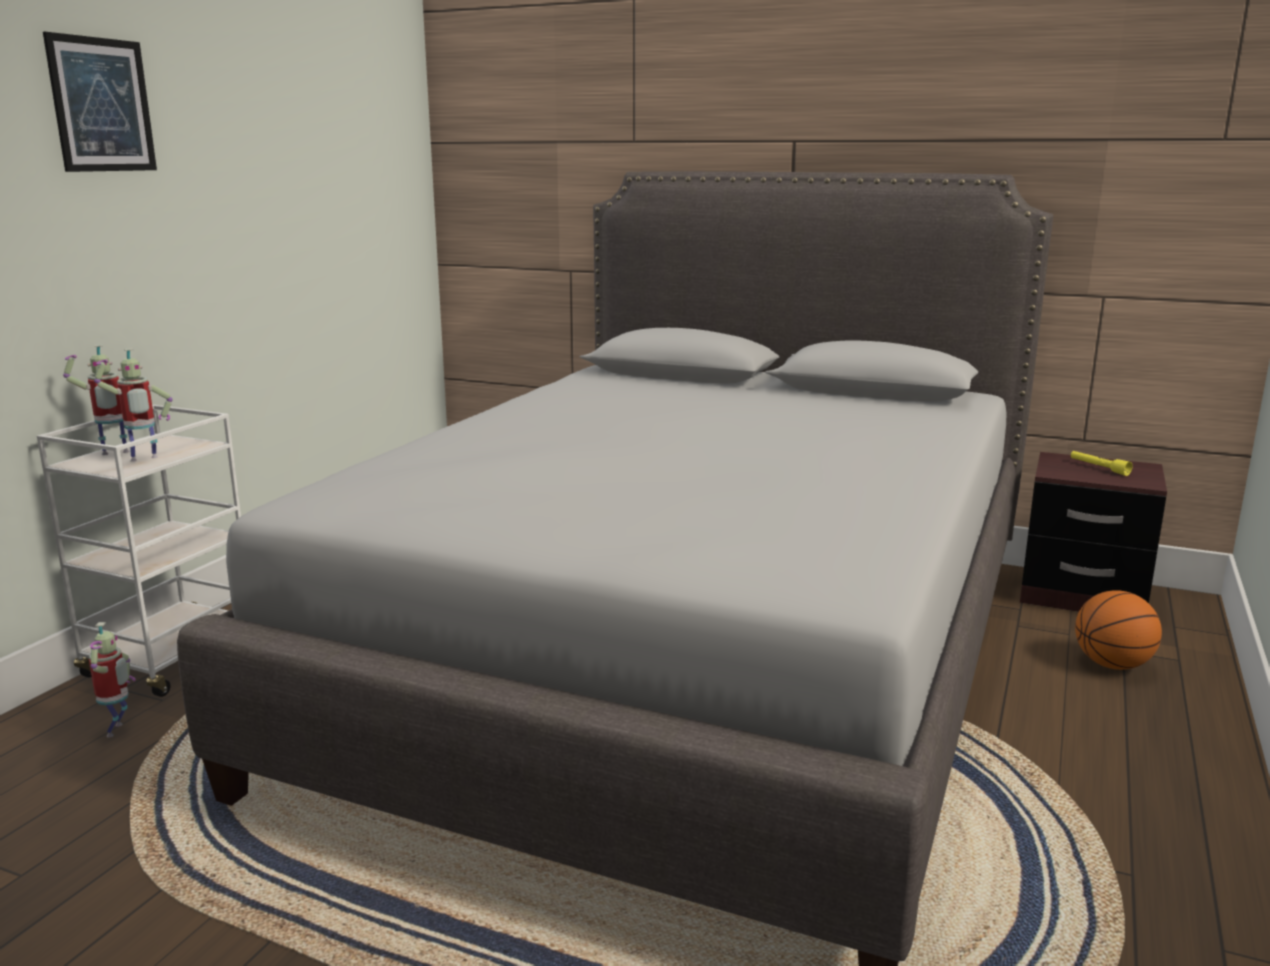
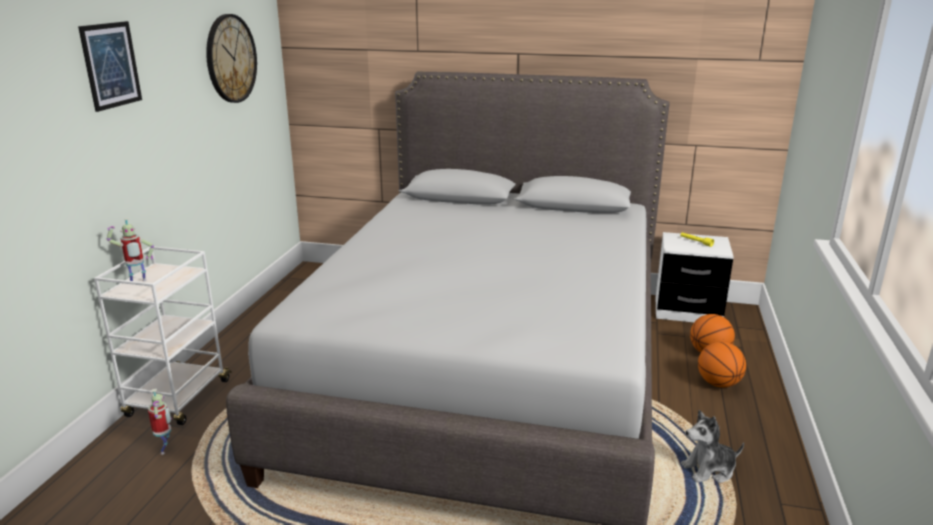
camera: 10 degrees left, 5 degrees up
(144, 460) = (160, 286): toy robot -> none
(333, 140) = (231, 59): none -> wall clock
(1077, 867) = (709, 470): none -> plush toy
(1081, 595) = (687, 311): brown nightstand -> white nightstand
(1122, 716) = (718, 383): none -> basketball

